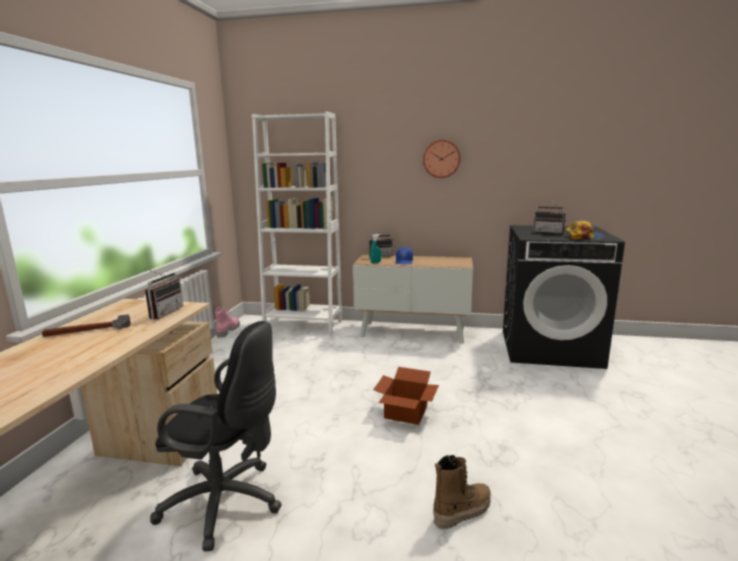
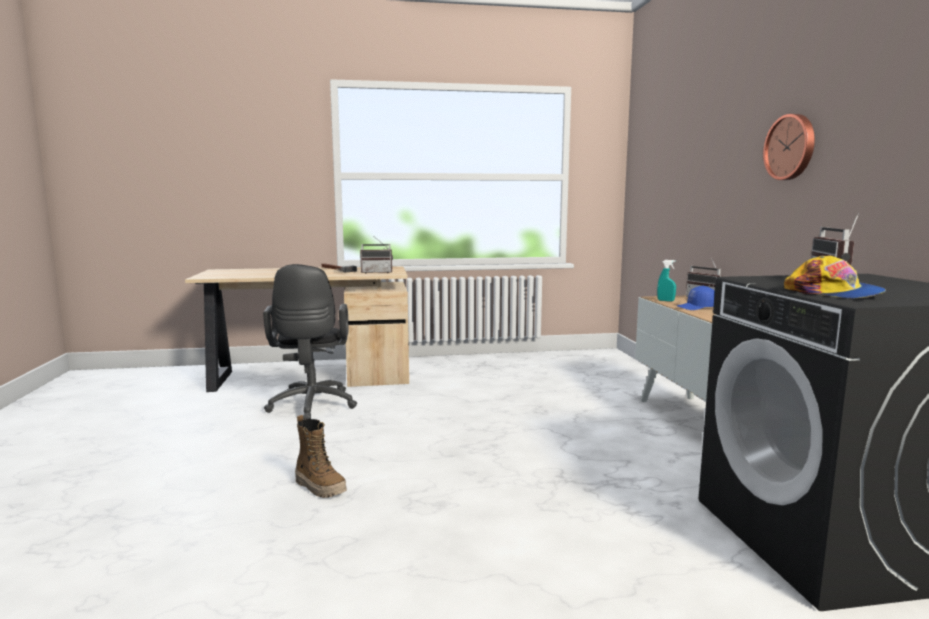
camera: 70 degrees right, 5 degrees down
(227, 330) = (569, 351): pink boot -> none
(303, 326) = (626, 372): white bookcase -> none
(404, 413) = (476, 445): cardboard box -> none

